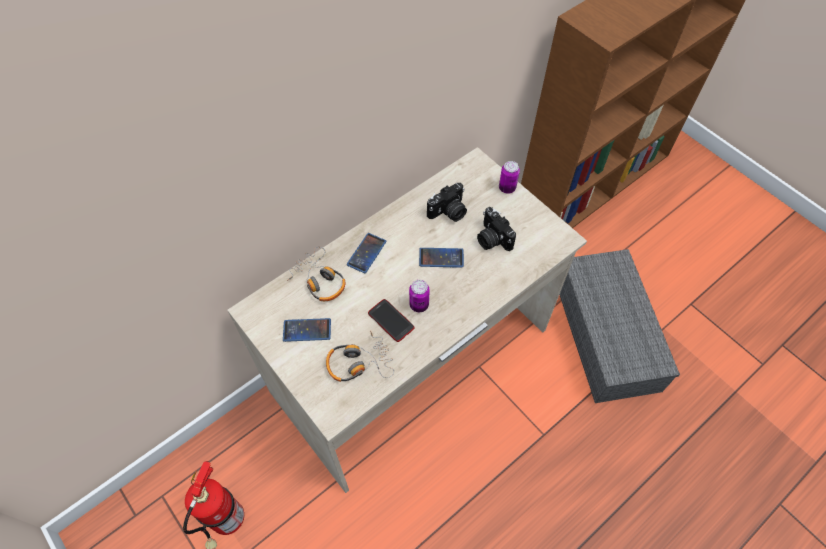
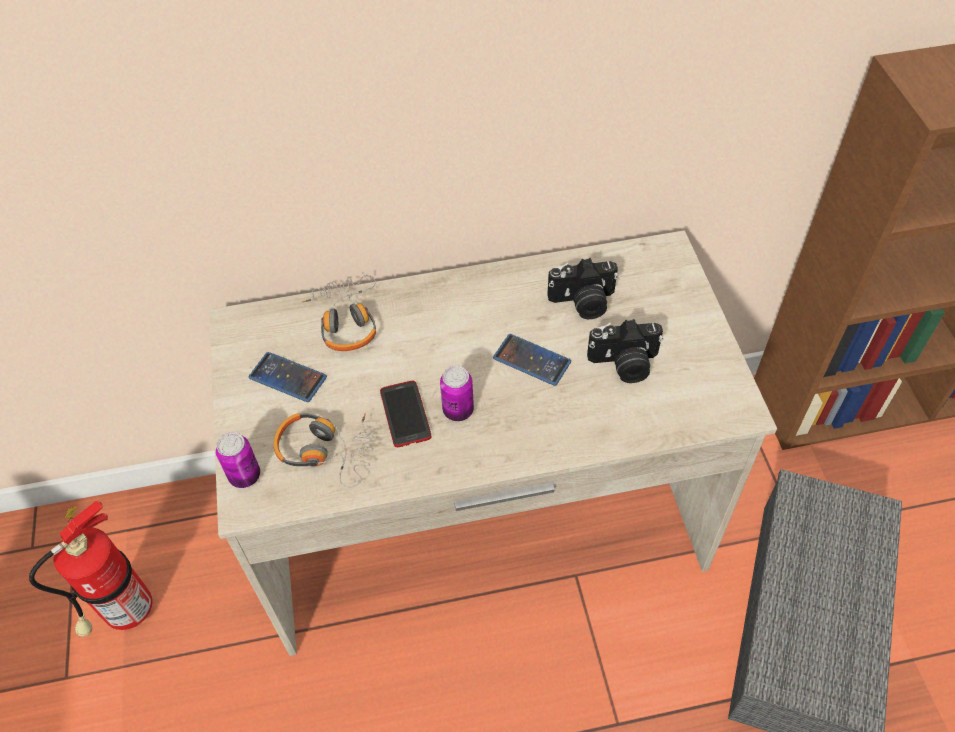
camera: 30 degrees right, 5 degrees down
(366, 253) = (431, 311): phone -> none
(492, 239) = (624, 364): camera -> camera turned 90 degrees counterclockwise
(507, 188) = (693, 303): can -> can (245, 476)

